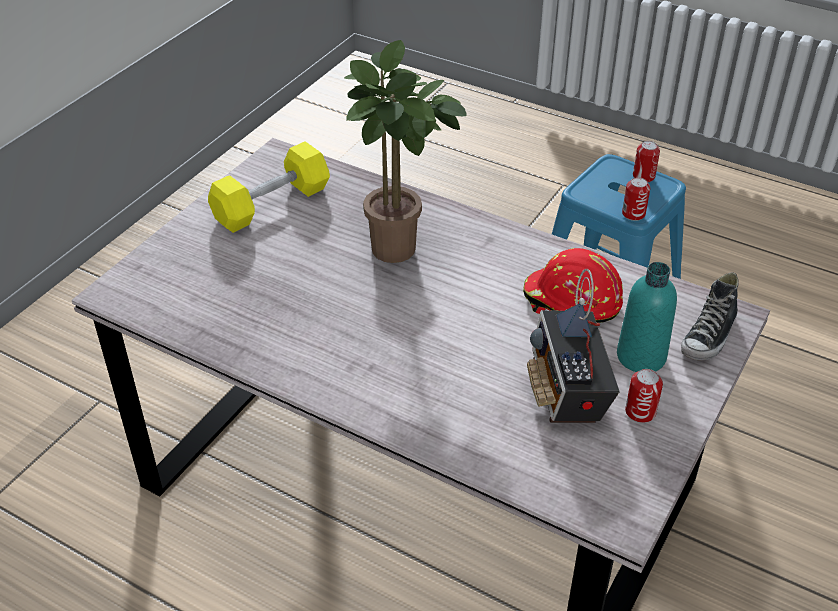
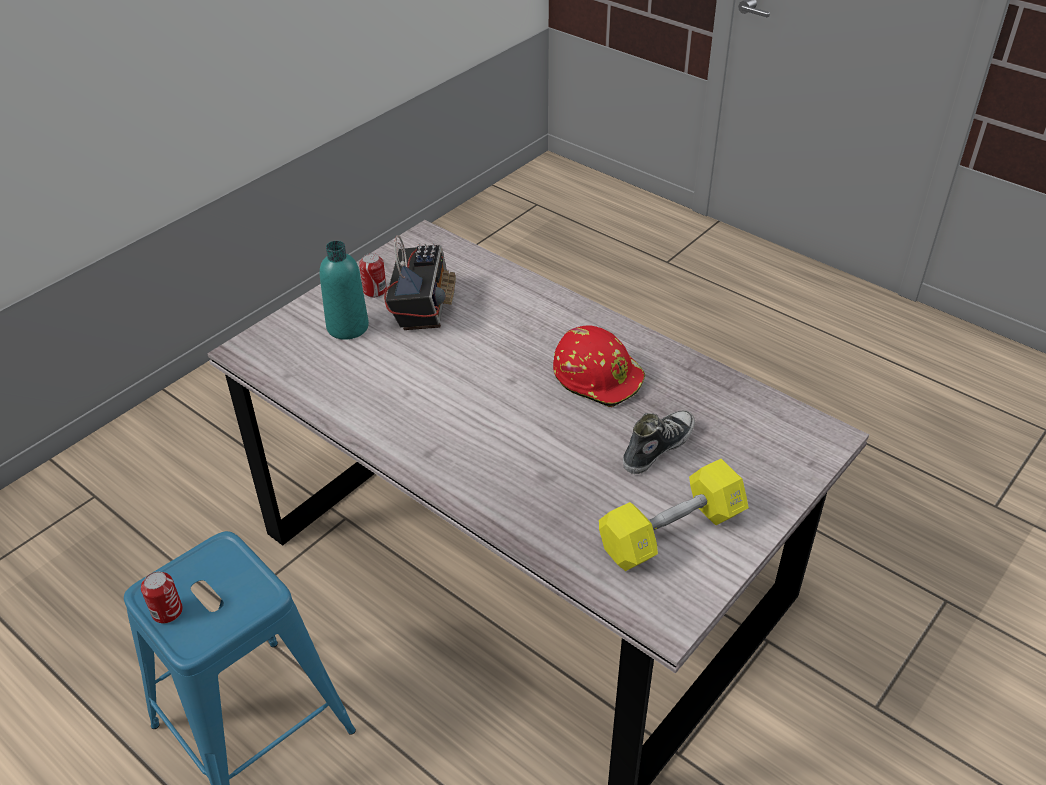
camera: 170 degrees left, 0 degrees up
(399, 252) = (529, 448): potted plant -> none
(571, 301) = (379, 378): red hard hat -> red hard hat (598, 376)
(633, 214) = (224, 549): can -> none
(709, 337) = (280, 336): shoe -> shoe (657, 447)

